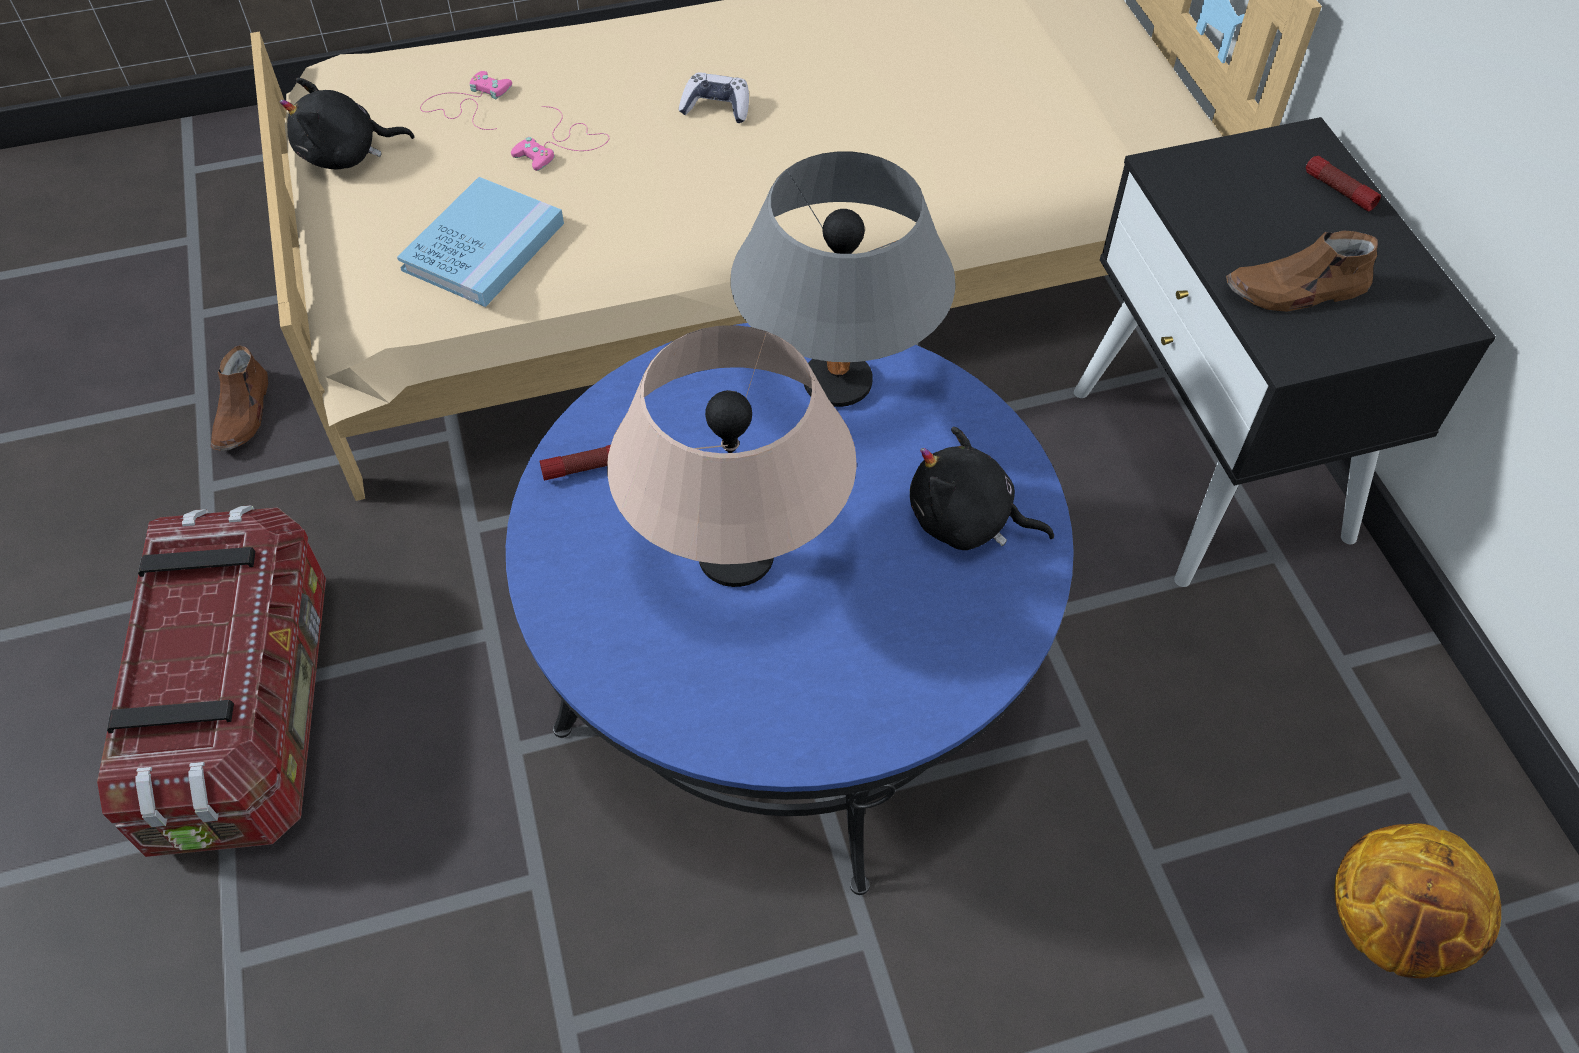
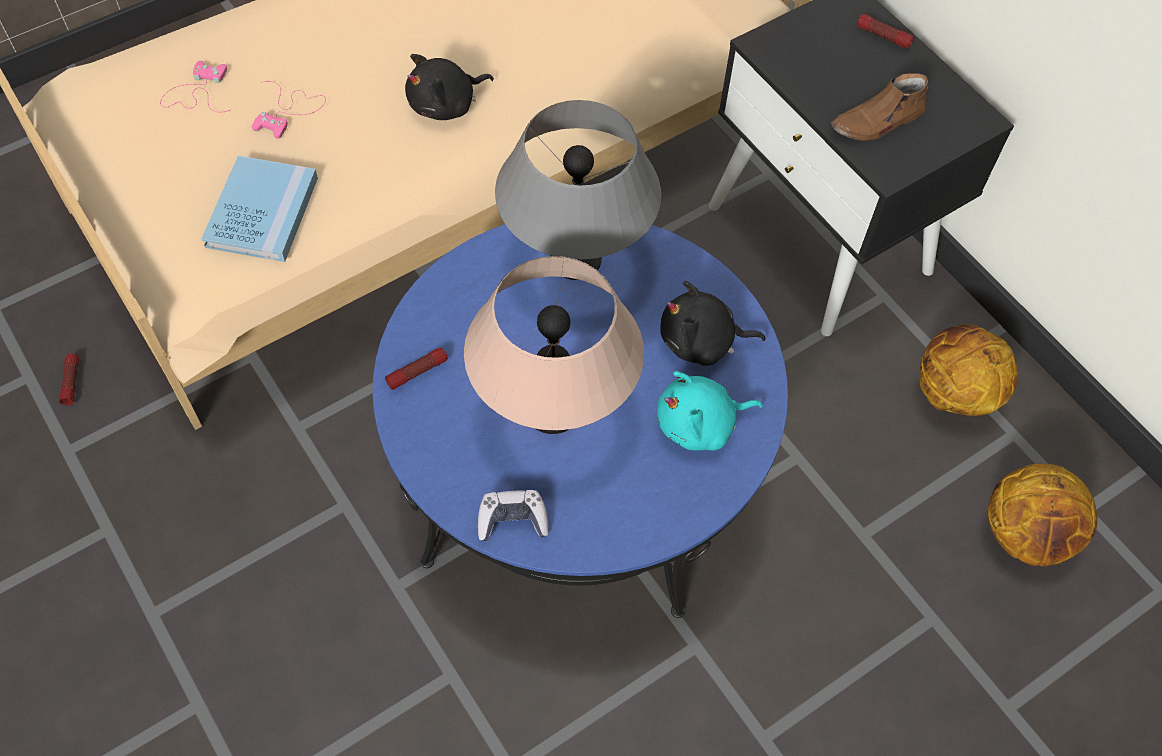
camera: 20 degrees left, 5 degrees up
(243, 413) = (71, 382): brown shoe -> flashlight
(248, 709) = (179, 615): storage box -> none
(346, 154) = (115, 158): black plush toy -> black plush toy (446, 104)
(716, 107) = (398, 53): game controller -> game controller (512, 520)
(926, 625) = (700, 424): none -> turquoise plush toy
(1337, 705) = (953, 393): none -> basketball

